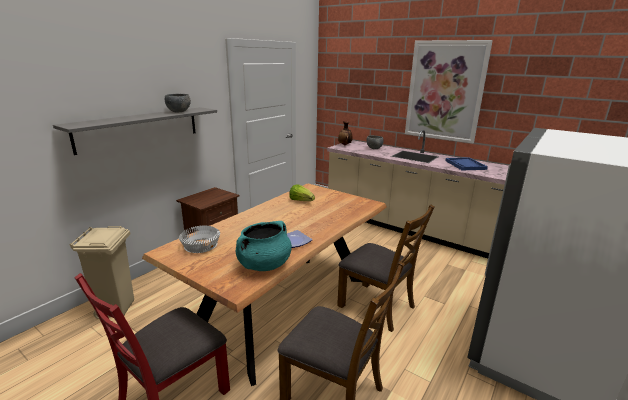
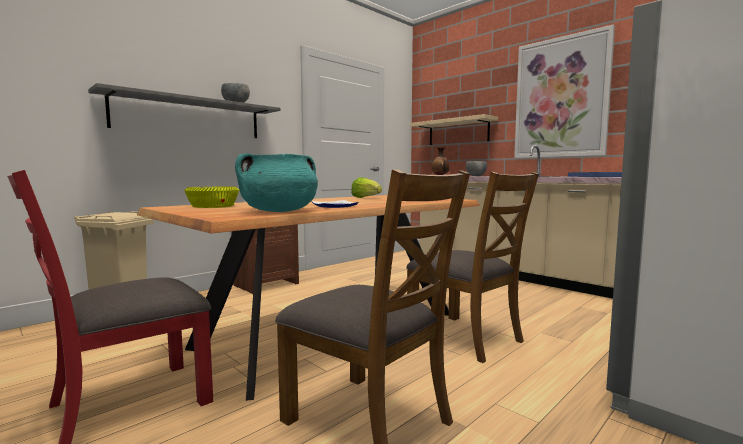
camera: 10 degrees right, 15 degrees down
(201, 246) = (213, 206): white bowl -> yellow bowl
(359, 103) = (458, 132): none -> beige shelf

